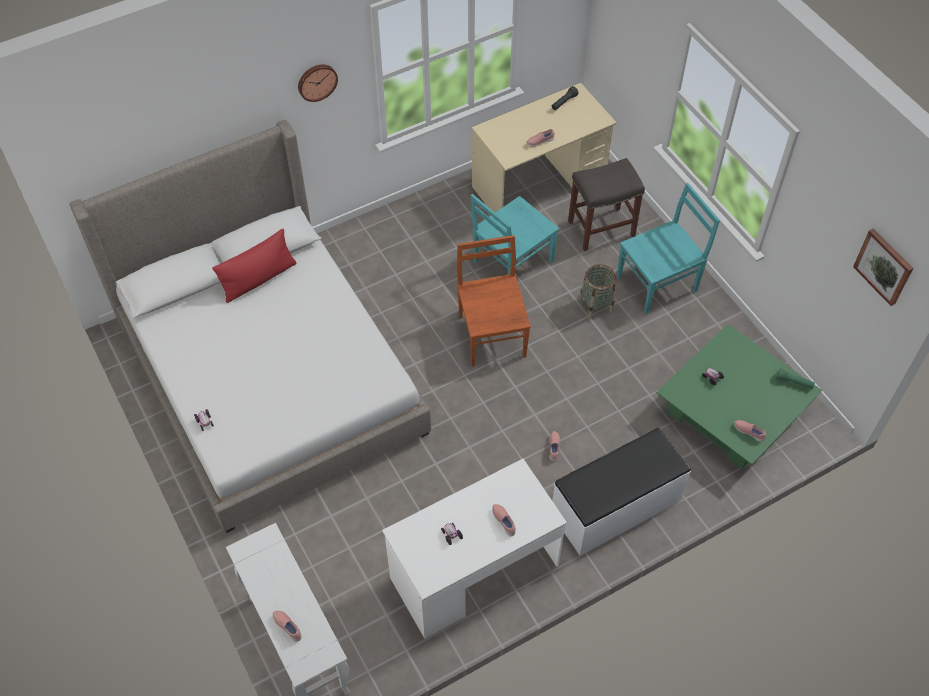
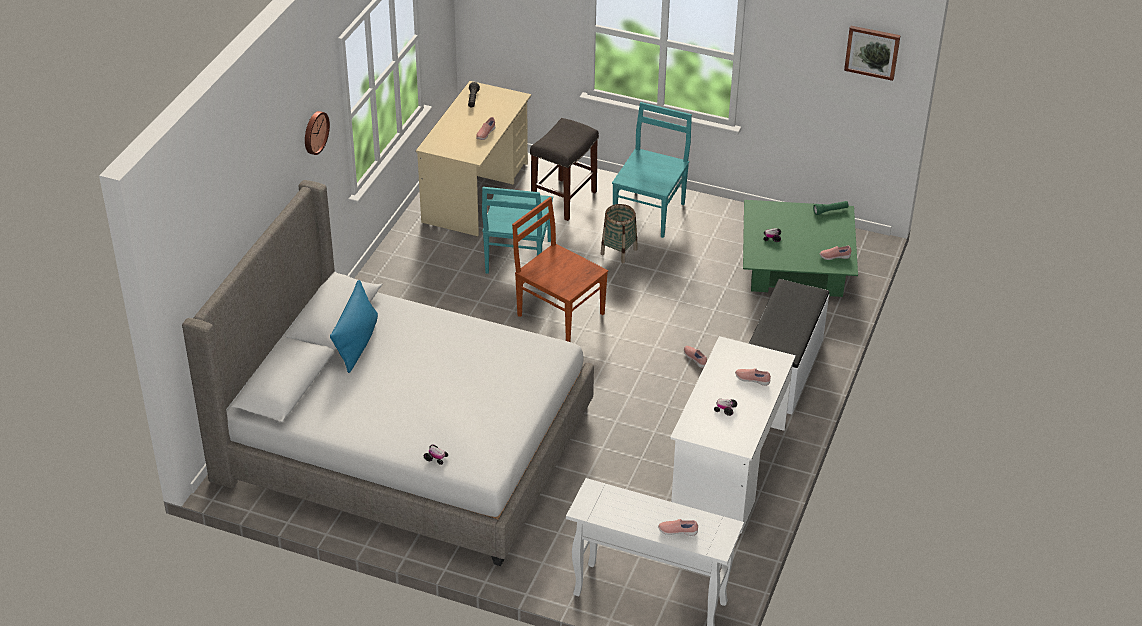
camera: 40 degrees left, 15 degrees down
(259, 279) = (357, 343): red pillow -> blue pillow

